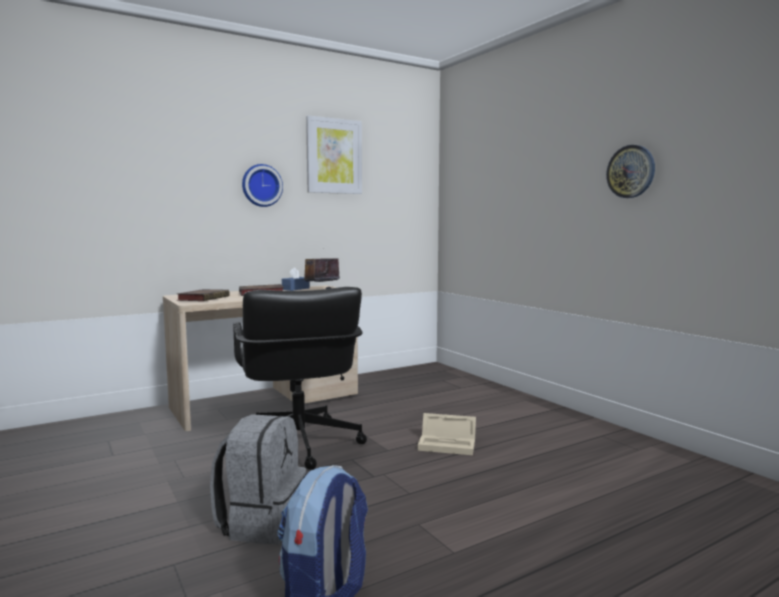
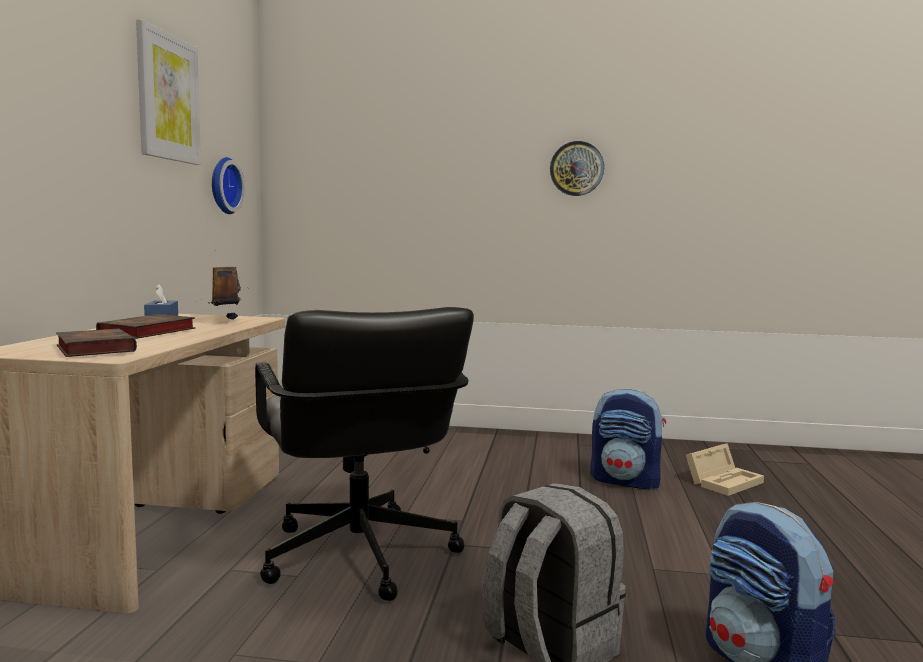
camera: 50 degrees left, 0 degrees up
(261, 185) = (85, 133): wall clock -> wall clock (223, 185)
(298, 445) = (358, 556): black office chair -> black office chair turned 45 degrees clockwise
(449, 444) = (498, 493): beige storage box -> beige storage box (724, 481)
(564, 472) = (626, 481): none -> backpack

